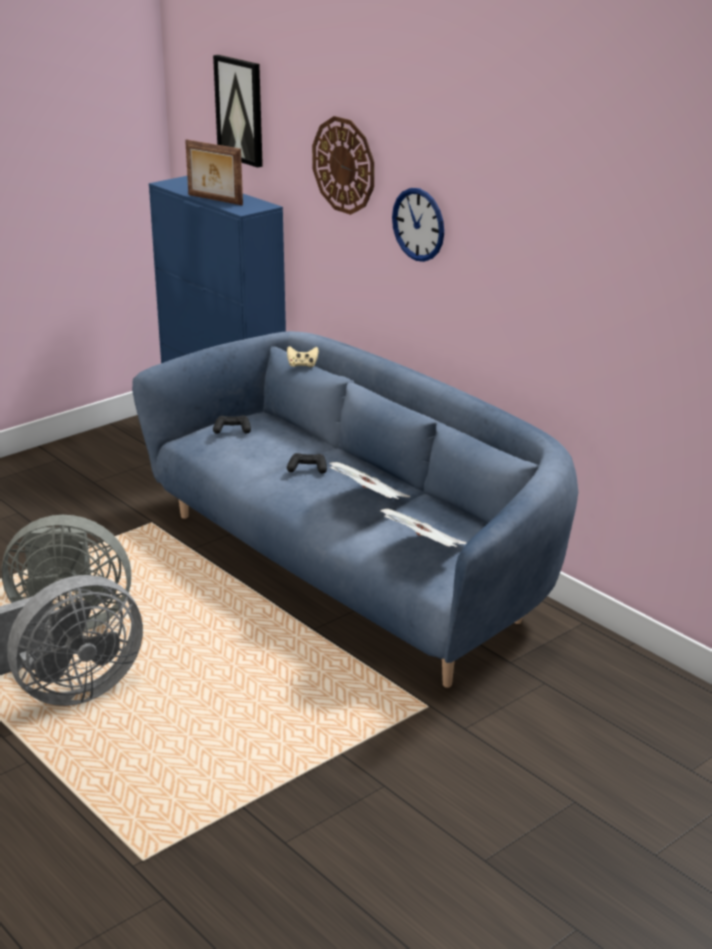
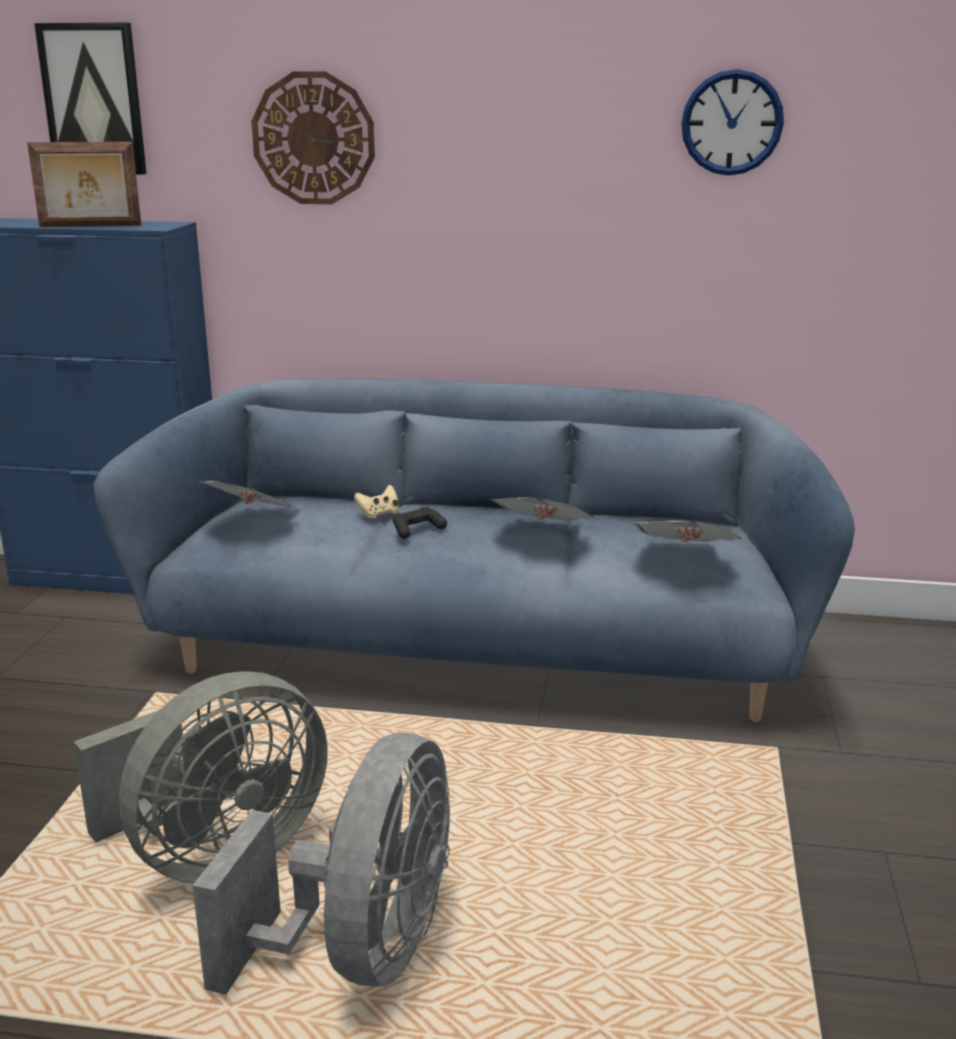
camera: 40 degrees left, 5 degrees down
(232, 430) = (254, 521): black game controller -> newspaper
(302, 365) = (314, 413): beige game controller -> beige game controller (378, 514)
(418, 224) = (458, 191): wall clock -> wall clock (732, 123)

